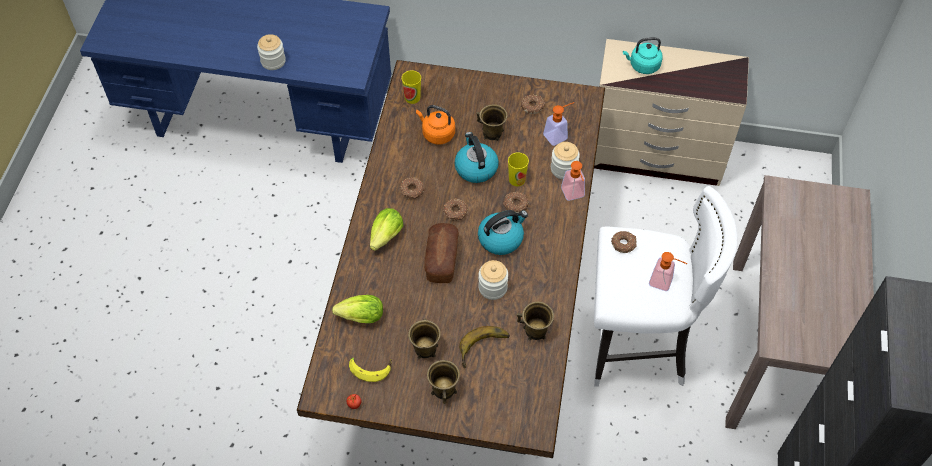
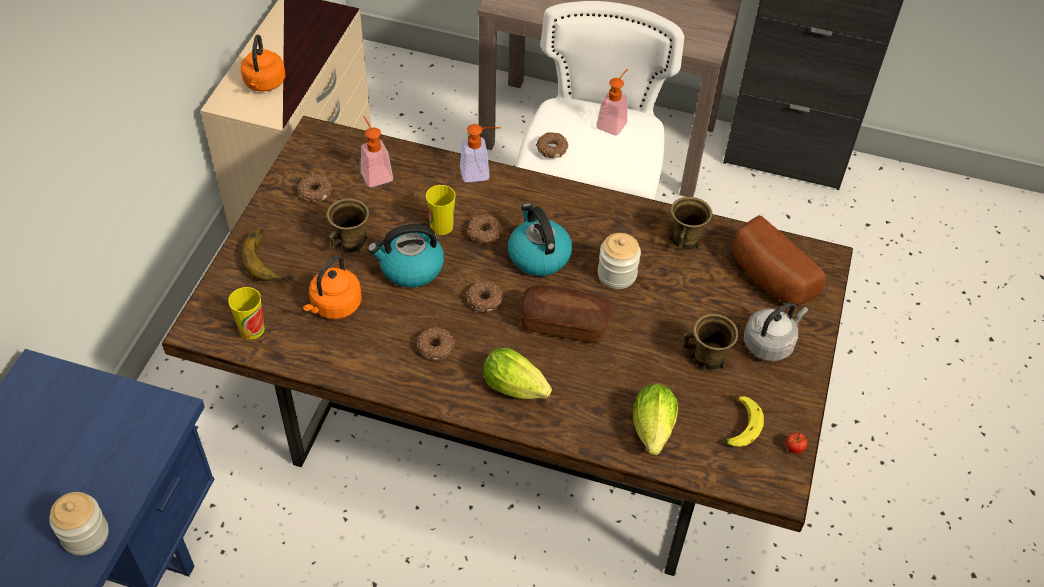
camera: 85 degrees left, 5 degrees down
(444, 389) = (770, 343): brown mug -> grey kettle
(485, 349) = (710, 294): banana -> banana (271, 258)
(508, 388) = (768, 278): none -> bread
(563, 169) = (434, 176): jar -> none
(642, 66) = (264, 84): turquoise kettle -> orange kettle

